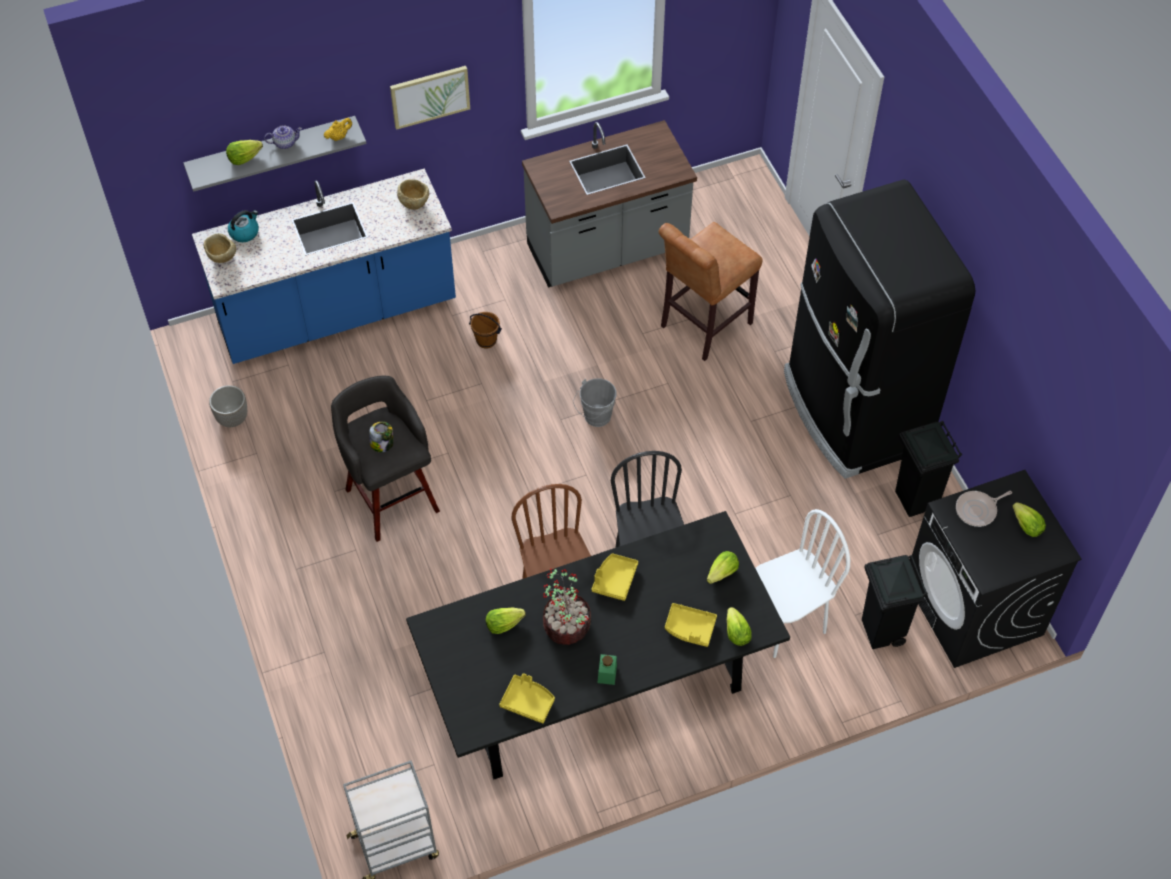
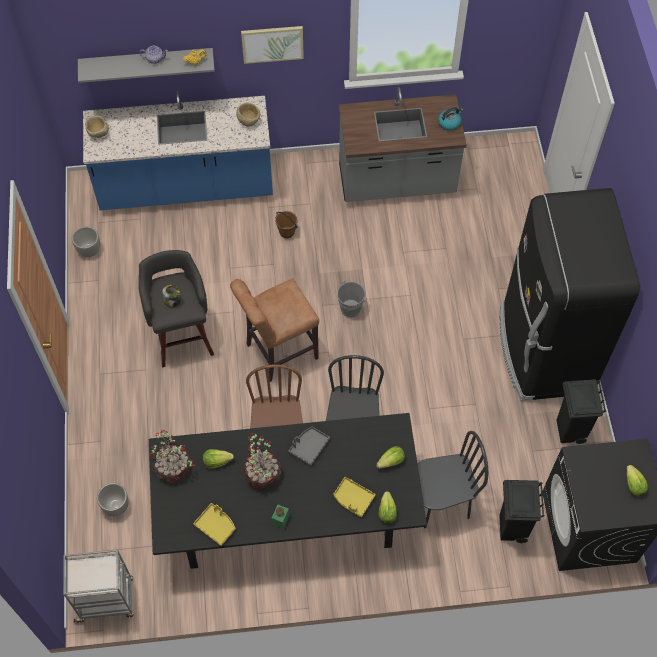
camera: 15 degrees right, 5 degrees up
(244, 158) = (122, 64): lettuce -> none
(244, 232) = (120, 118): kettle -> kettle (449, 123)
(370, 727) = (115, 506): none -> planter
(451, 645) = (174, 467): none -> potted plant
(614, 580) = (309, 447): yellow tray -> grey tray
(702, 327) = (449, 257): brown stool -> brown stool (278, 353)
(784, 623) = (440, 503): white chair -> black chair
(977, 510) = (599, 462): frying pan -> none

